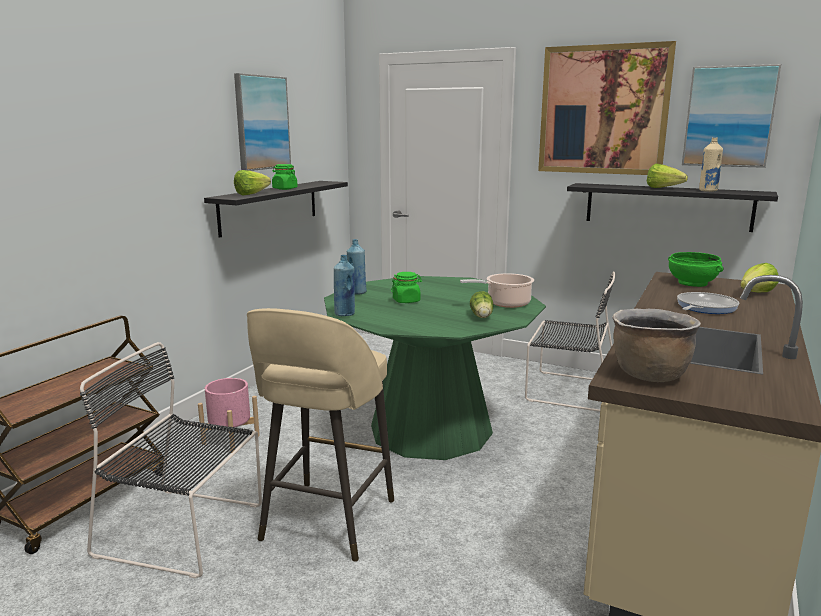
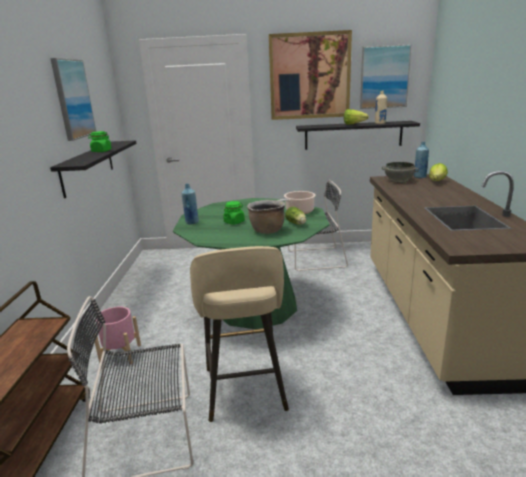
camera: 25 degrees left, 5 degrees up
(255, 194) = (88, 158): lettuce -> none
(345, 314) = (206, 240): blue bottle -> blue bottle (420, 177)
(648, 375) = (466, 241): brown cooking pot -> brown cooking pot (267, 230)
(693, 283) = (399, 180): green bowl -> grey bowl
(704, 307) = (427, 194): frying pan -> none

